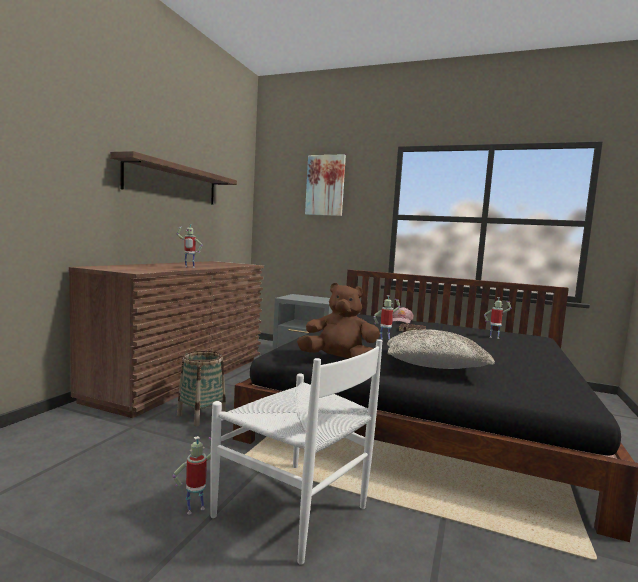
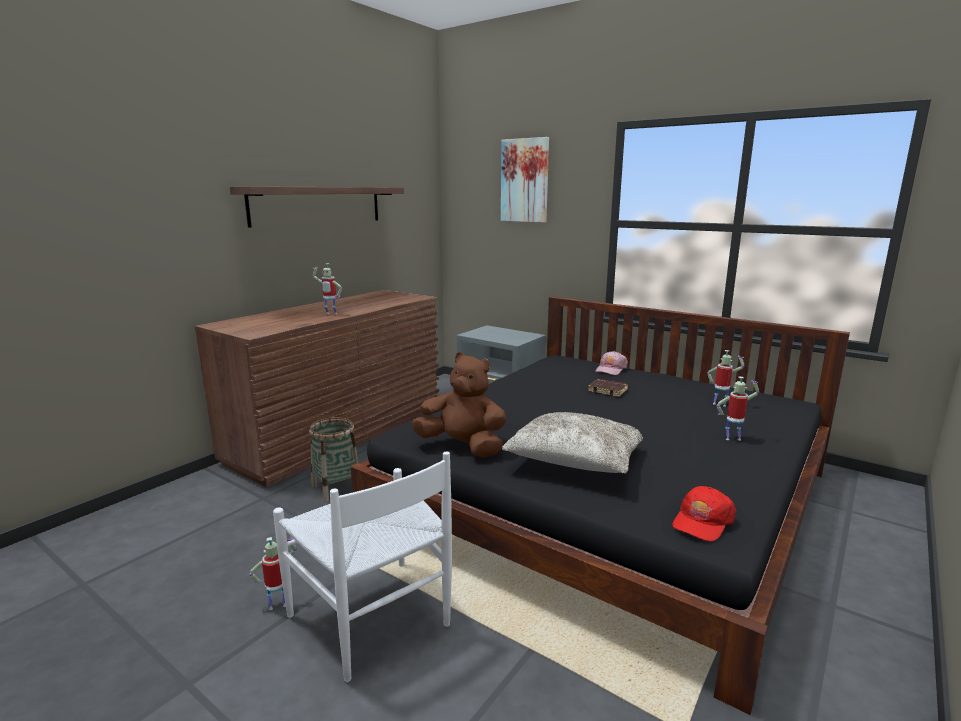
camera: 15 degrees right, 10 degrees up
(385, 340) = (552, 410): toy robot -> toy robot (733, 438)
(557, 396) = (702, 521): none -> red cap

